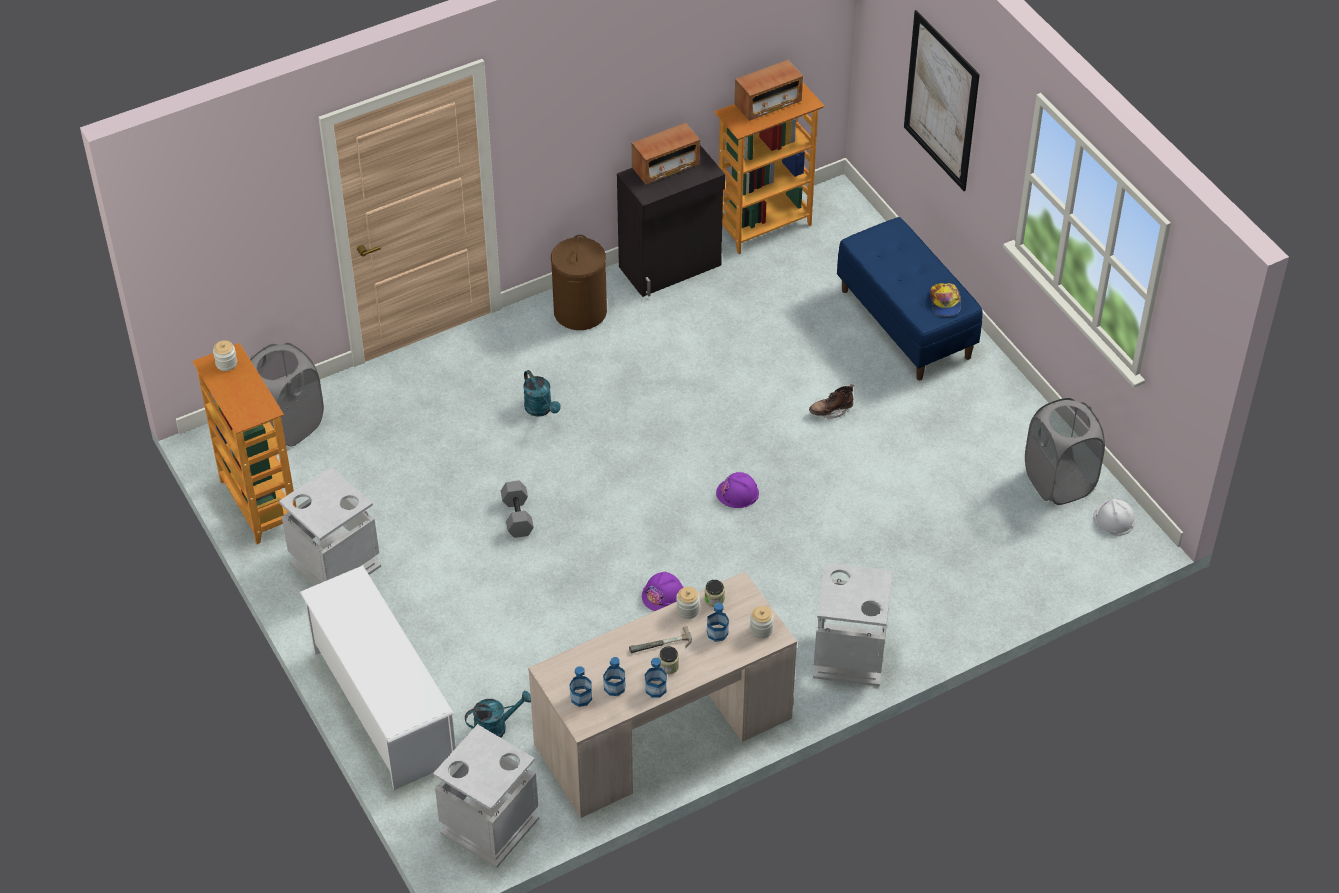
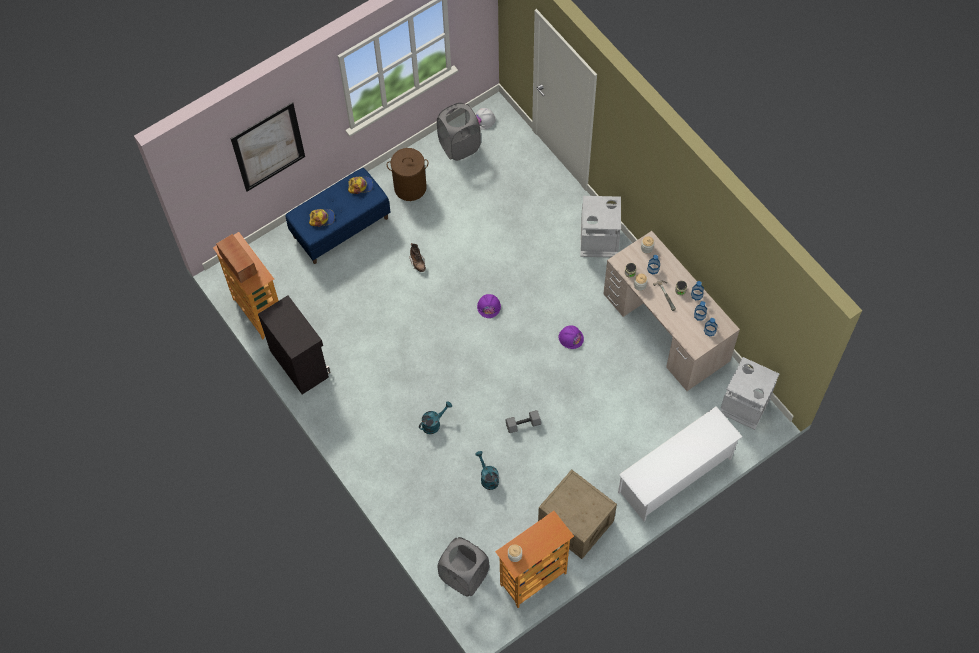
camera: 95 degrees left, 15 degrees up
(334, 565) = (576, 523): grey trash can -> crate
(496, 727) = (679, 412): turquoise watering can -> turquoise watering can (487, 477)
(580, 311) = (345, 412): brown laundry basket -> brown laundry basket (410, 187)
(665, 167) = (283, 330): radio -> none
(887, 256) = (322, 218): none -> cap

